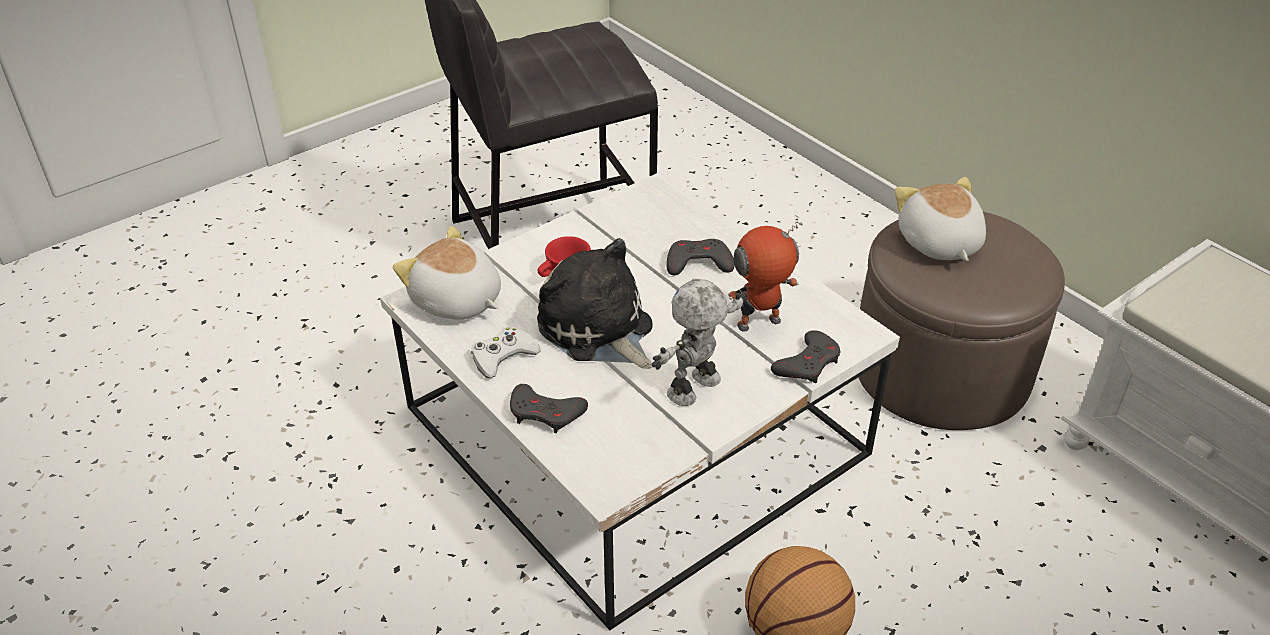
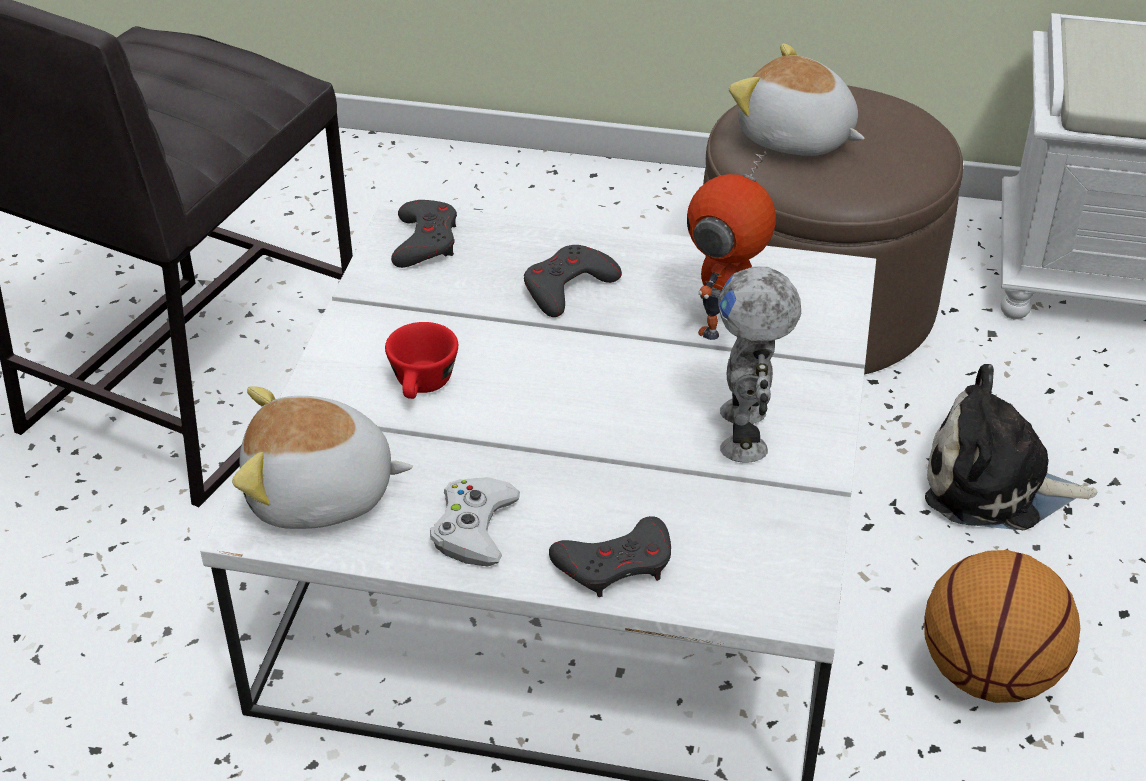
camera: 40 degrees left, 0 degrees up
(598, 330) = (551, 429): plush toy -> plush toy (994, 485)
(808, 363) = (825, 337): grey game controller -> grey game controller (425, 241)

